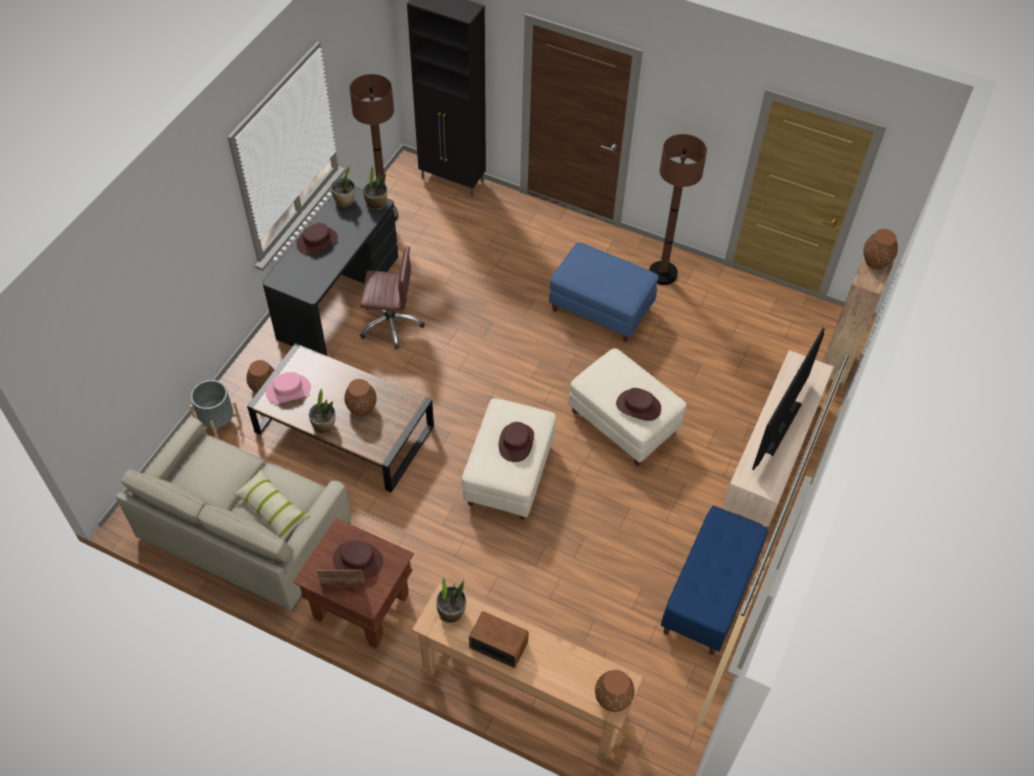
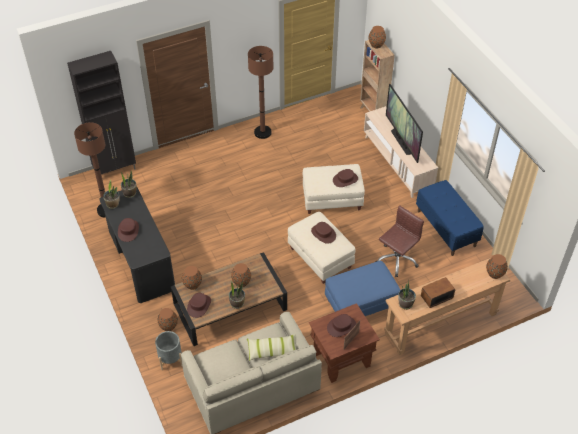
camera: 50 degrees left, 5 degrees down
(288, 390) = (199, 305): pink hat -> brown hat
(316, 362) = (192, 284): none -> brown vase
(391, 324) = (183, 249): brown office chair -> brown office chair (396, 259)
(601, 308) = (259, 166): blue ottoman -> blue ottoman (360, 304)

